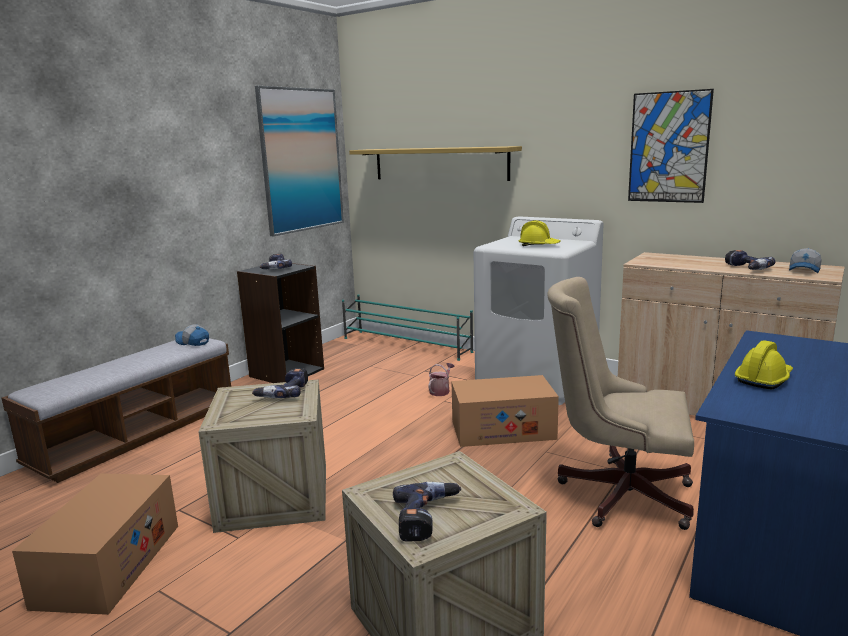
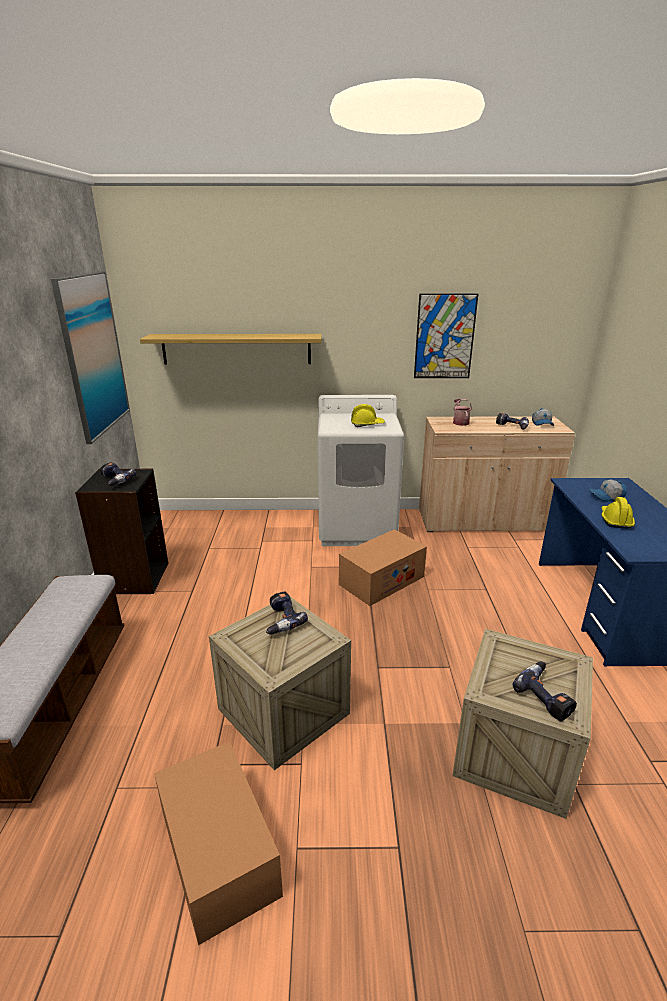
camera: 35 degrees left, 10 degrees up
(192, 342) = (79, 586): cap -> cap (606, 497)
(406, 345) = (216, 517): turquoise shoe rack -> none
(441, 391) = (298, 557): watering can -> watering can (460, 422)
(617, 493) = (500, 607): beige office chair -> none

